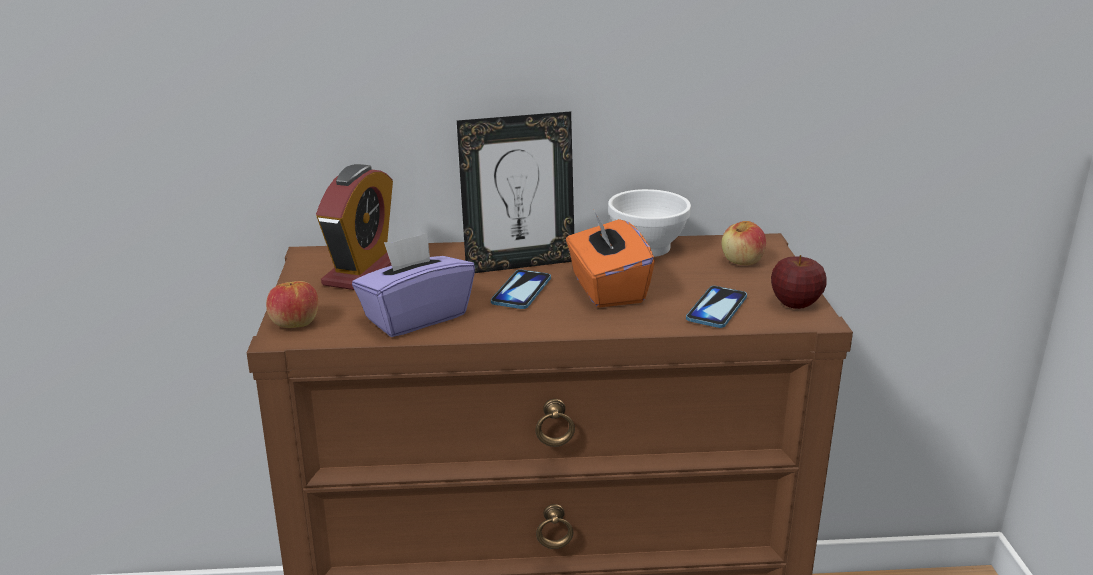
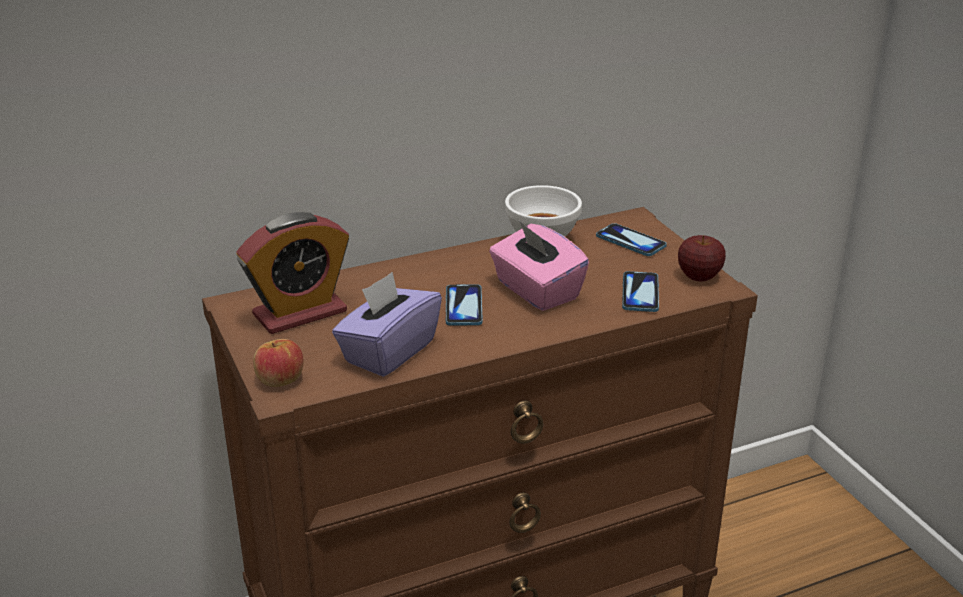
camera: 20 degrees left, 5 degrees up
(362, 272) = (300, 313): alarm clock -> alarm clock turned 60 degrees clockwise
(519, 263) = (440, 278): picture frame -> none
(606, 289) = (536, 291): orange tissue box -> pink tissue box
(742, 261) = (630, 241): apple -> phone

